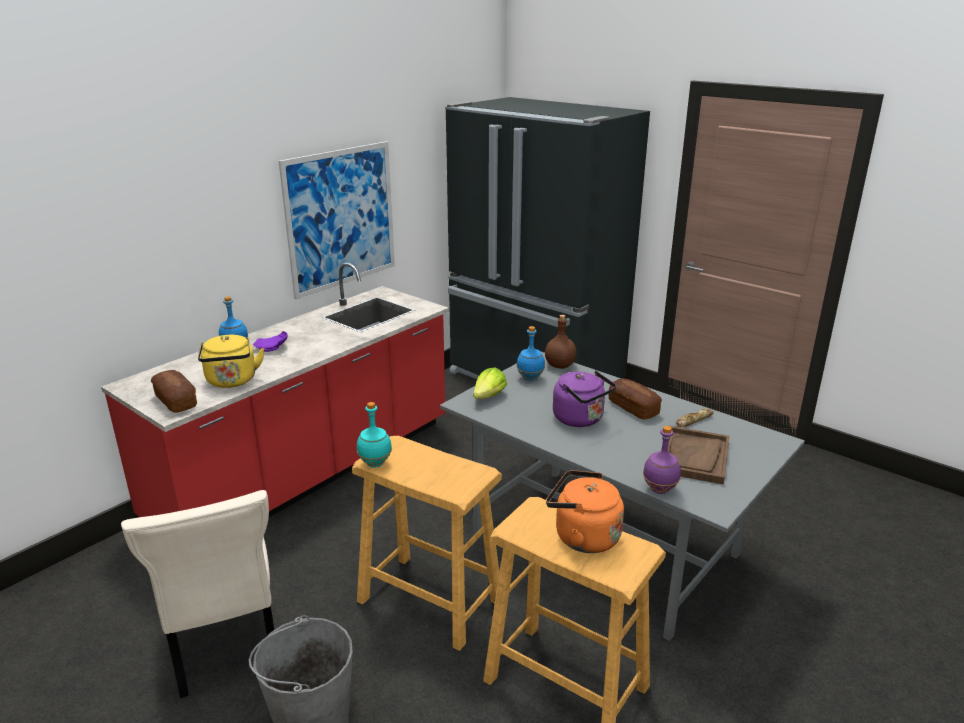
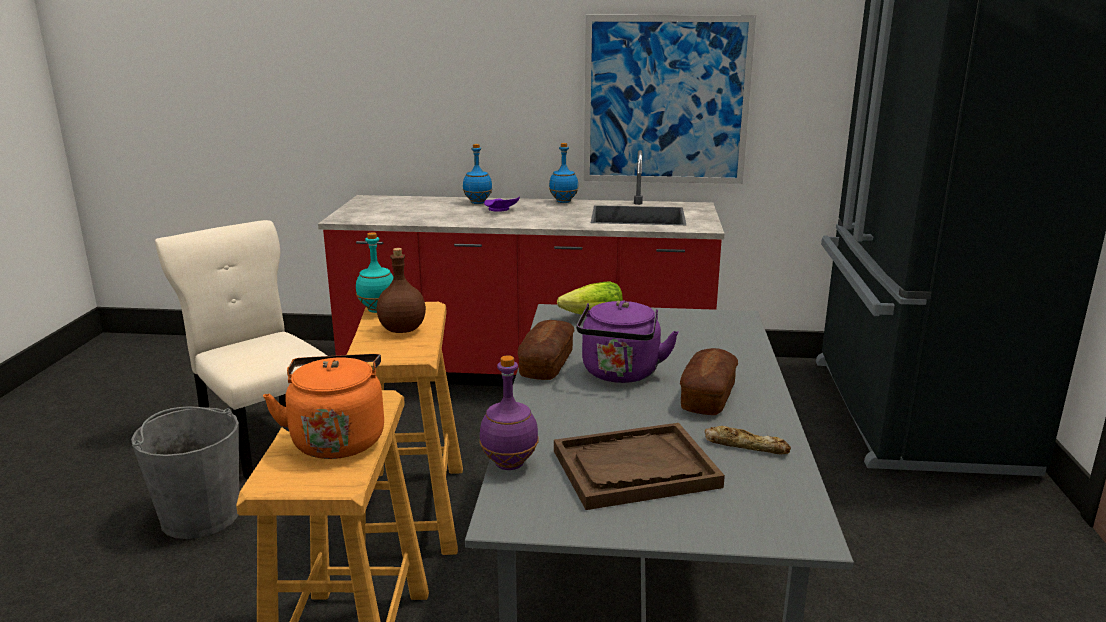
camera: 55 degrees right, 5 degrees down
(176, 401) = (362, 214): bread -> bread (546, 364)
(225, 645) = (266, 438): beige chair -> beige chair turned 105 degrees clockwise
(232, 381) = (418, 217): yellow kettle -> none
(530, 378) = (674, 324): blue bottle -> blue bottle (564, 202)
(560, 365) = (741, 329): brown bottle -> brown bottle (403, 329)

